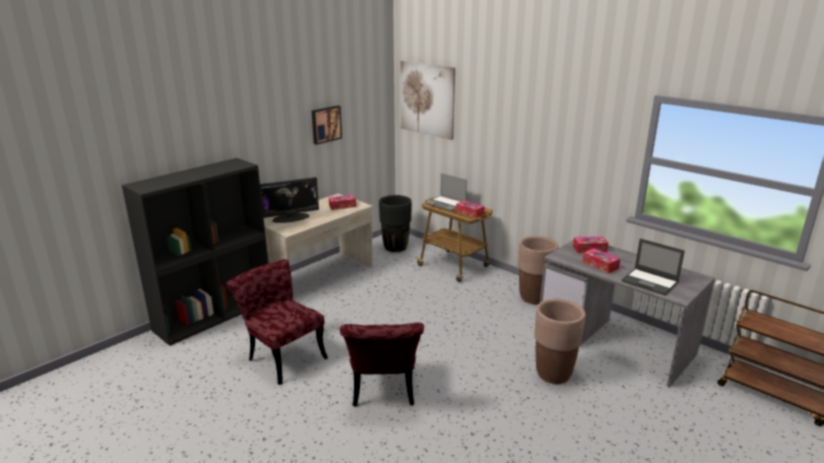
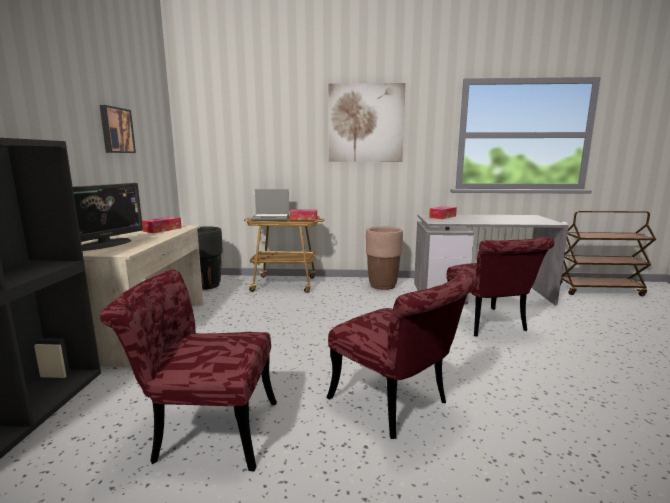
camera: 40 degrees left, 10 degrees down
(427, 99) = (219, 118): picture -> picture (366, 123)
(553, 374) = (489, 325): brown planter -> red chair
(600, 265) = (471, 220): tissue box -> none
(650, 282) = (520, 221): laptop -> none

